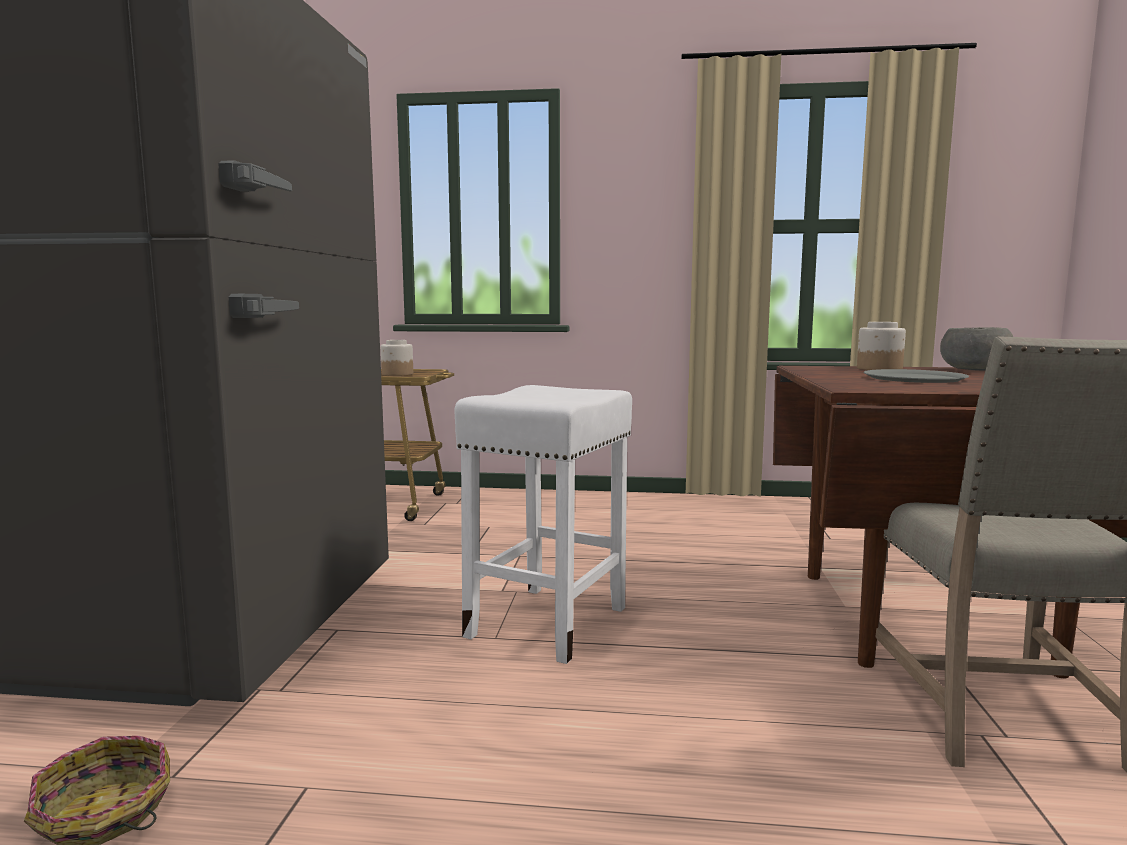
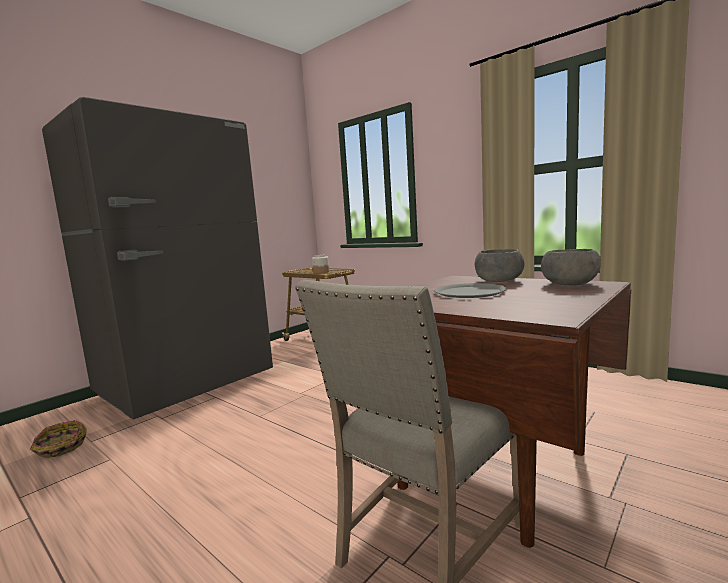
camera: 35 degrees right, 0 degrees up
(548, 621) = (292, 413): white stool -> none
(879, 368) = (498, 281): jar -> grey bowl

